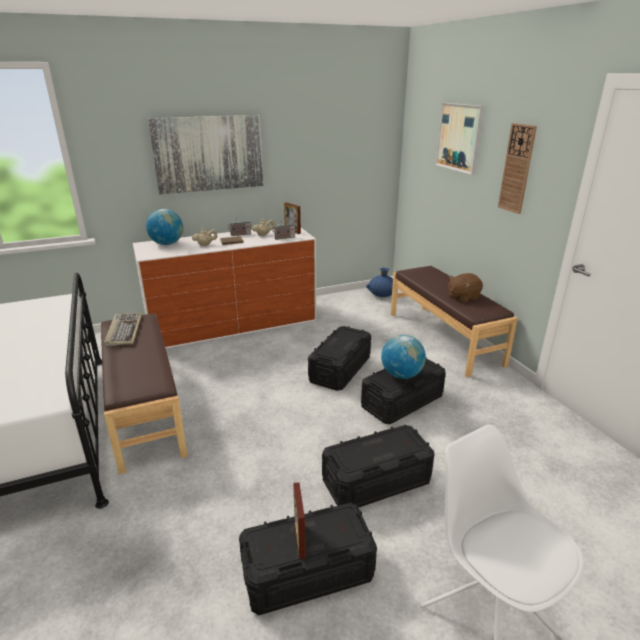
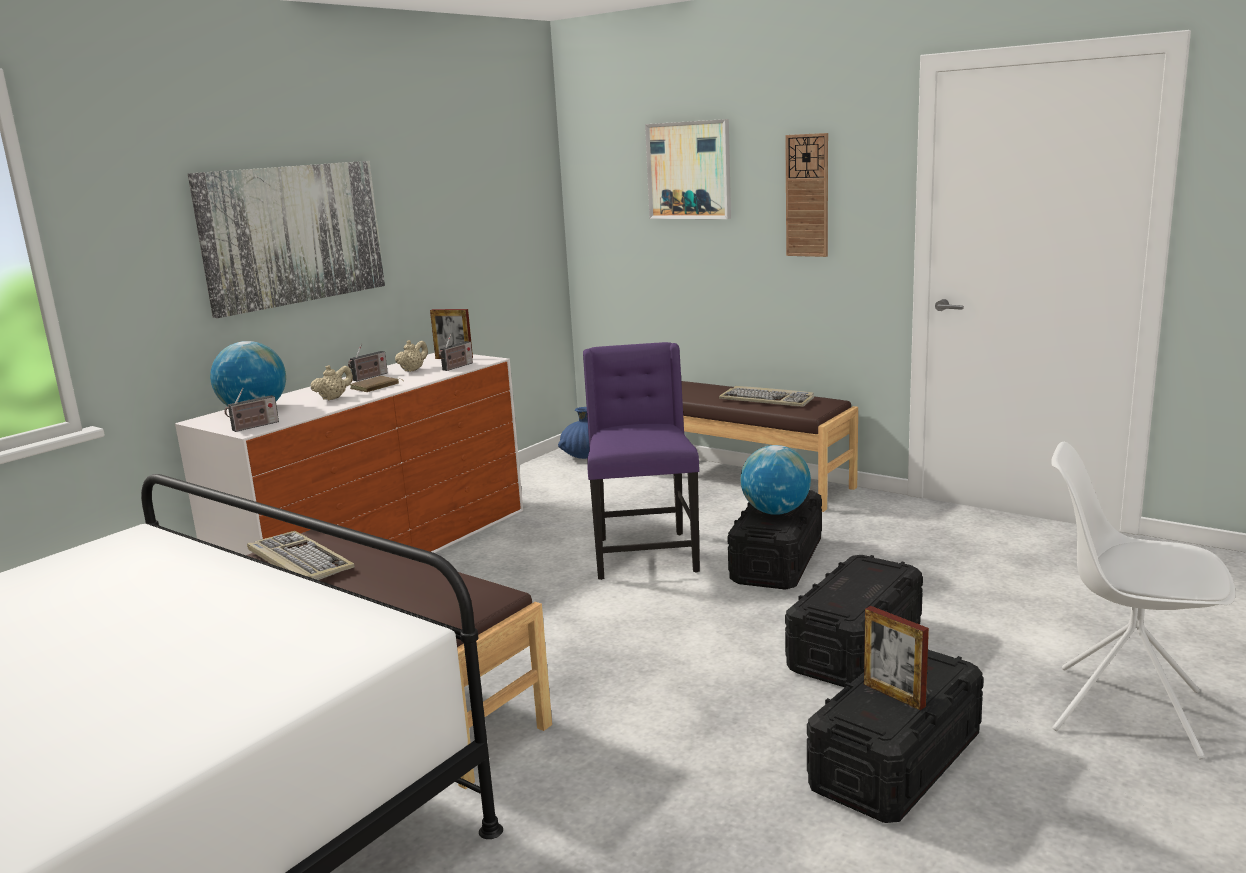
camera: 30 degrees left, 10 degrees down
(151, 254) = (253, 426): none -> radio
(340, 369) = (644, 554): black storage box -> purple chair
(463, 297) = (768, 400): brown plush toy -> keyboard

